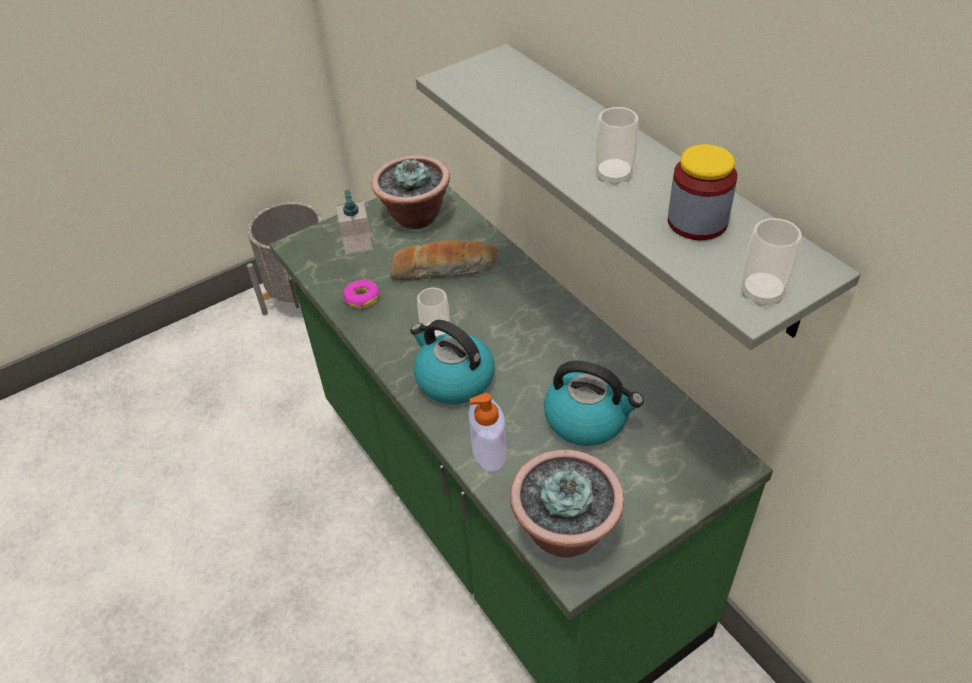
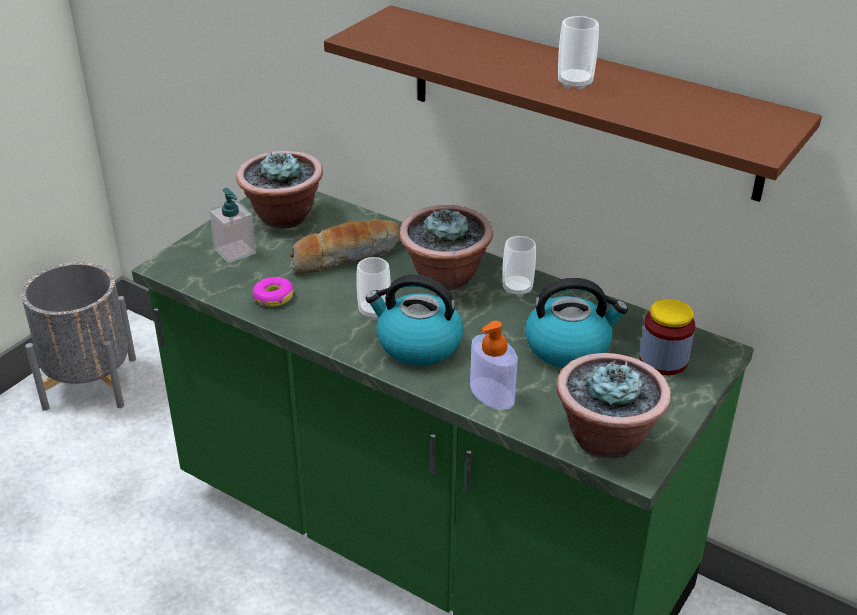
camera: 25 degrees left, 10 degrees down
(517, 313) = (445, 277): none -> potted plant
(648, 183) = (581, 101): grey shelf -> brown shelf
(697, 222) = (671, 103): jar -> jar (663, 360)
(762, 293) = (760, 139): cup -> cup (517, 289)

